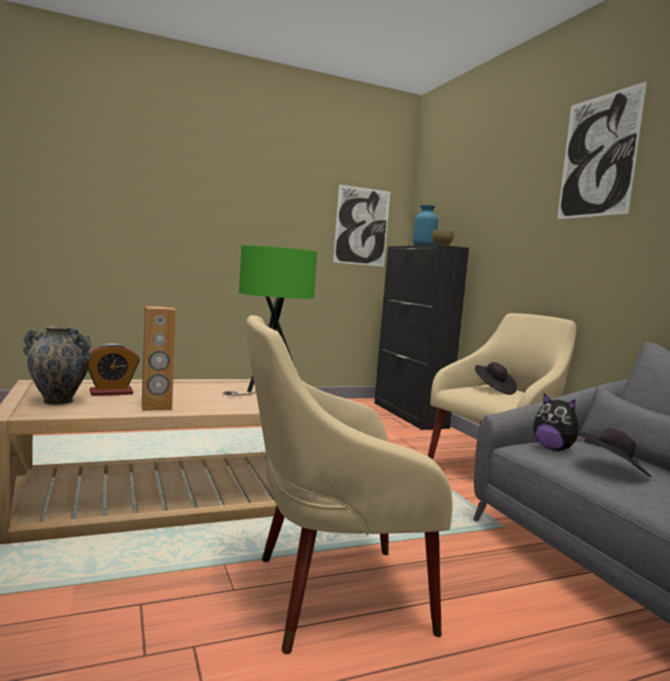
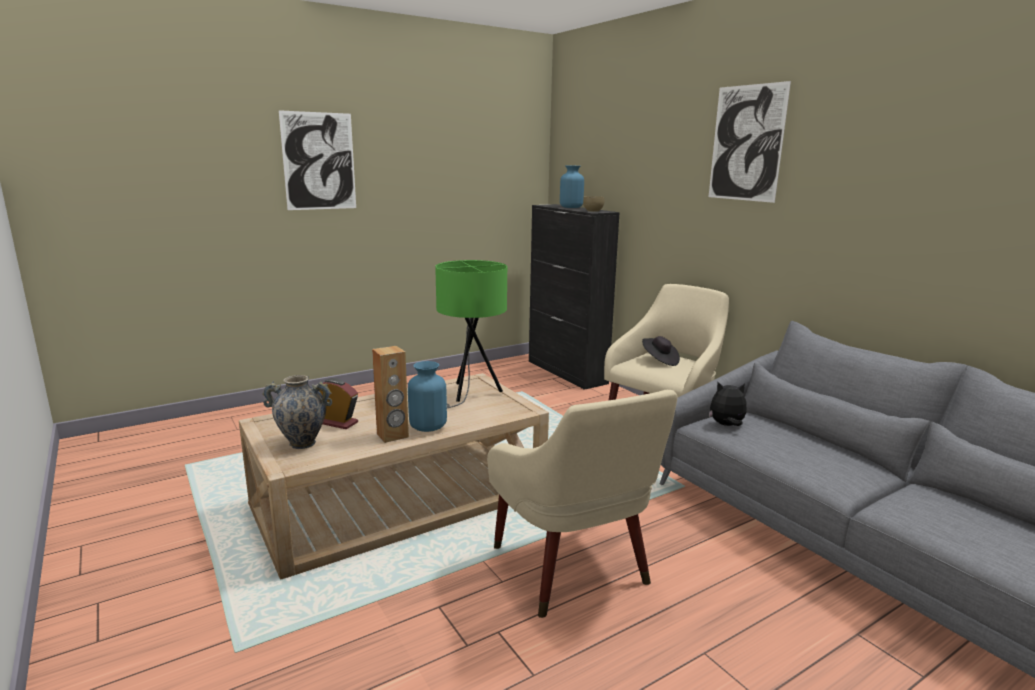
camera: 10 degrees left, 10 degrees up
(111, 392) = (337, 423): alarm clock -> alarm clock turned 120 degrees counterclockwise
(199, 405) = (428, 426): none -> blue vase
(327, 594) = (574, 572): beige armchair -> beige armchair turned 90 degrees counterclockwise
(362, 226) = (502, 184): picture -> picture (319, 161)
(554, 449) = (726, 425): plush toy -> plush toy turned 150 degrees clockwise
(612, 470) = (774, 443): black hat -> none

